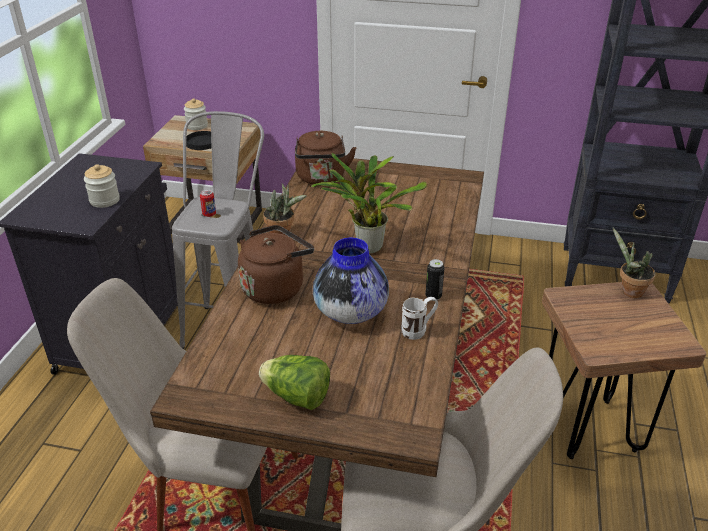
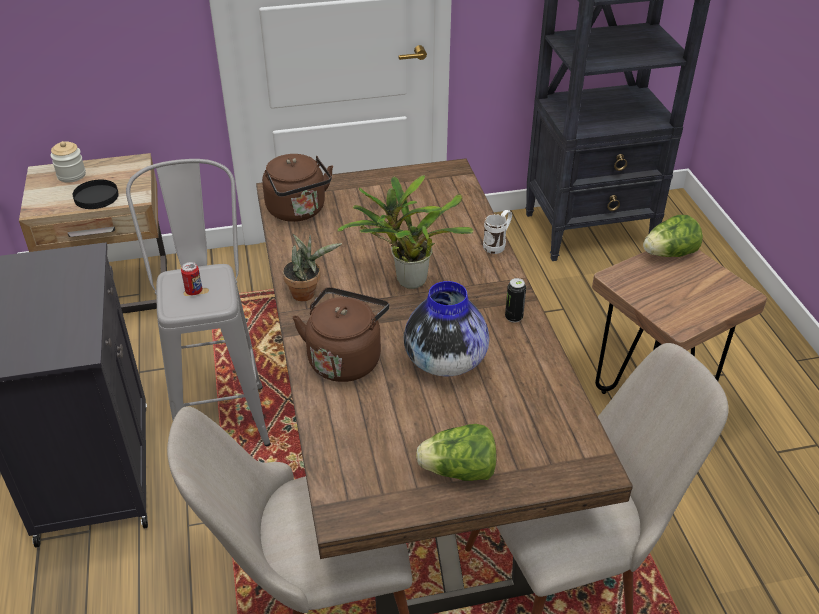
camera: 25 degrees left, 5 degrees up
(105, 200) = (77, 313): jar -> none
(418, 330) = (525, 359): white mug -> white mug (497, 245)
(628, 291) = (669, 254): potted plant -> lettuce

